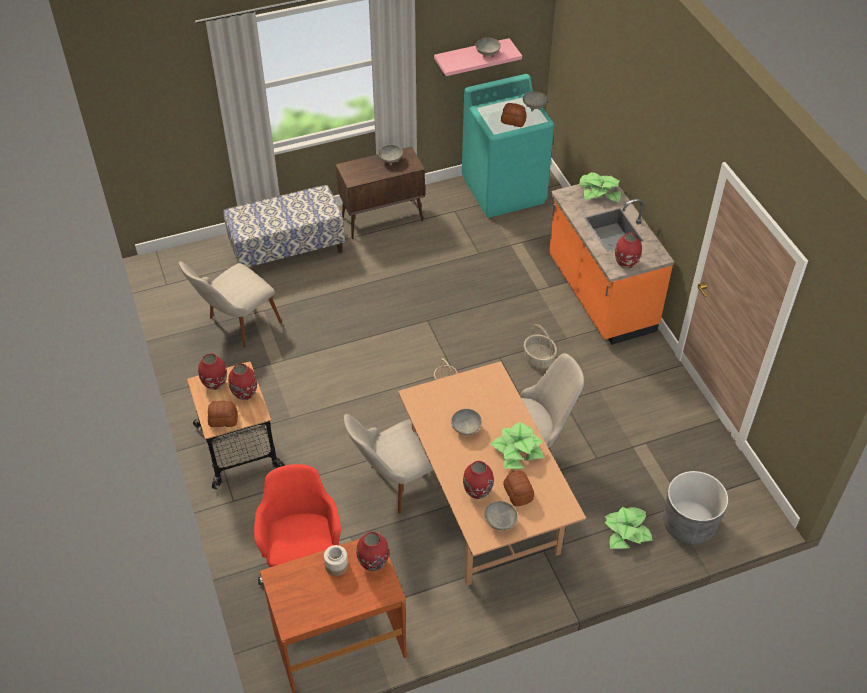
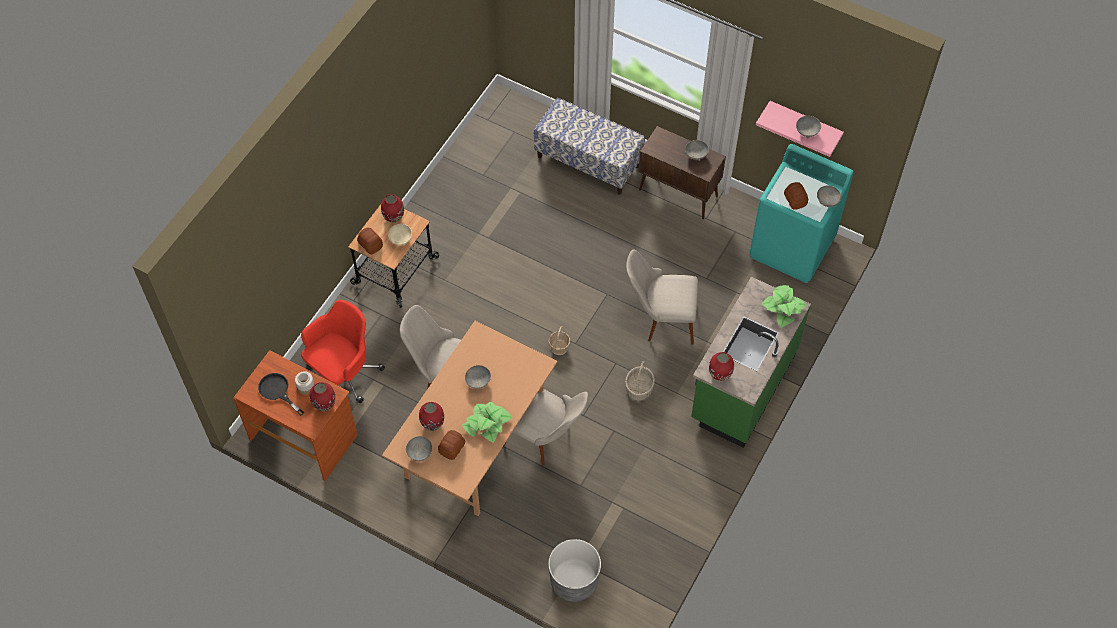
camera: 50 degrees right, 10 degrees up
(236, 326) = (490, 188): beige chair -> beige chair (660, 319)
(244, 394) = (400, 239): red vase -> beige bowl
(316, 595) = (277, 391): none -> black frying pan
(599, 295) = (742, 386): orange counter -> green counter
(626, 531) = (533, 545): potted plant -> none

